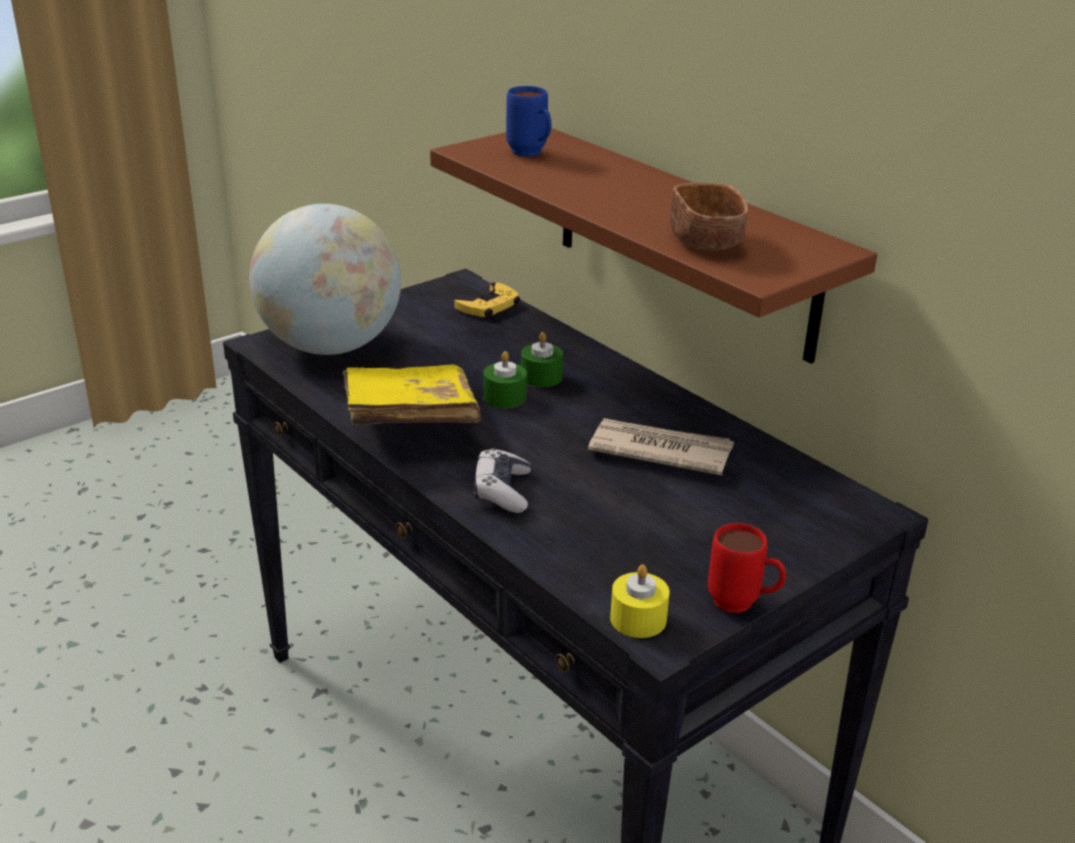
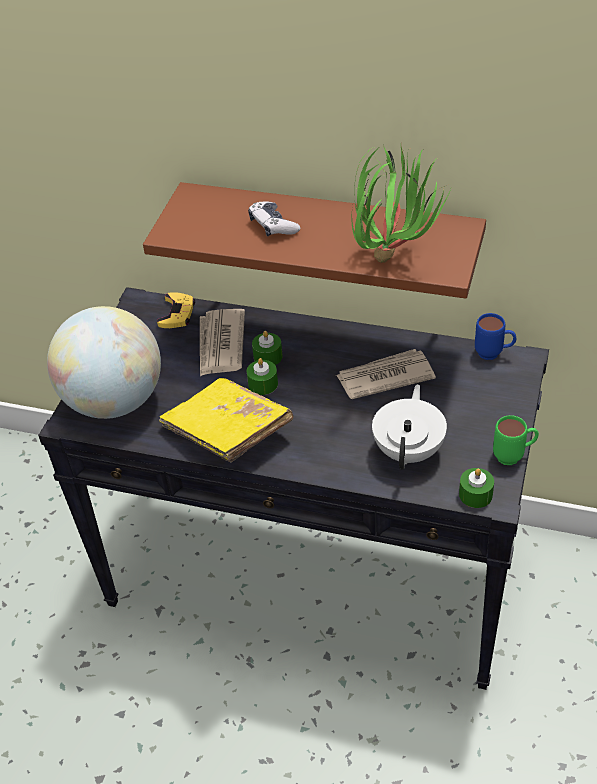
camera: 30 degrees left, 15 degrees up
(501, 347) = (220, 345): none -> newspaper
(502, 491) = (331, 453): game controller -> game controller (273, 226)
(531, 155) = (212, 219): blue mug -> blue mug (494, 354)
(604, 532) = (409, 450): none -> white teapot
(638, 619) = (475, 494): yellow candle -> green candle
(706, 241) = (395, 254): brown bowl -> potted plant
(742, 605) = (514, 456): red mug -> green mug

